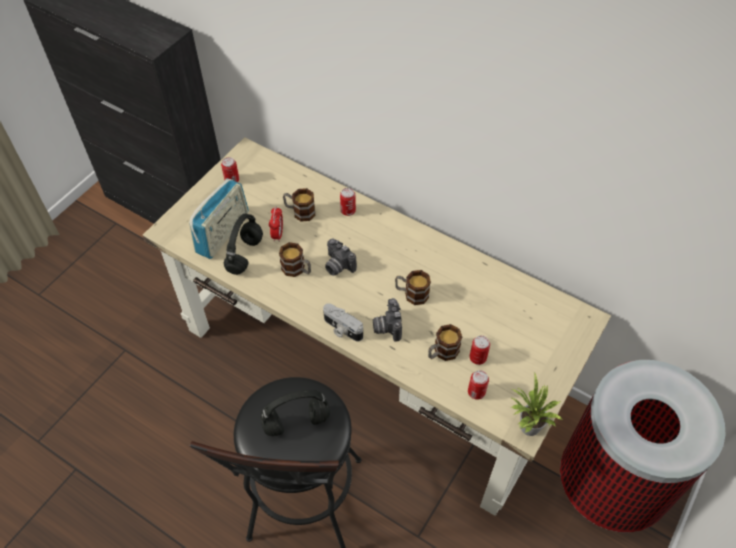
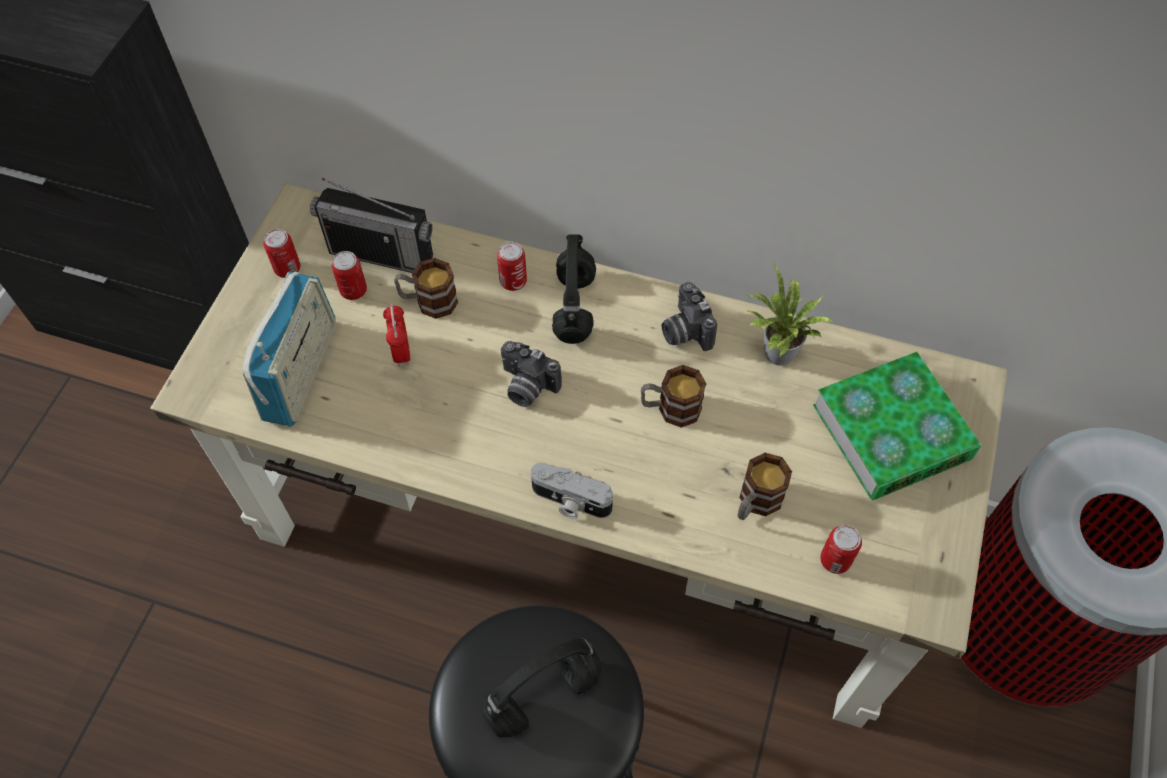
camera: 15 degrees left, 5 degrees up
(245, 256) = (355, 405): black headphones -> black headphones (575, 308)
(283, 183) = (381, 254): none -> radio
(297, 270) = (457, 410): mug -> none
(386, 326) = (646, 478): camera -> camera (684, 331)
(477, 358) = (818, 497): can -> can (353, 290)
(527, 427) = (938, 601): potted plant -> potted plant (775, 354)
(531, 333) = (891, 432): none -> book

